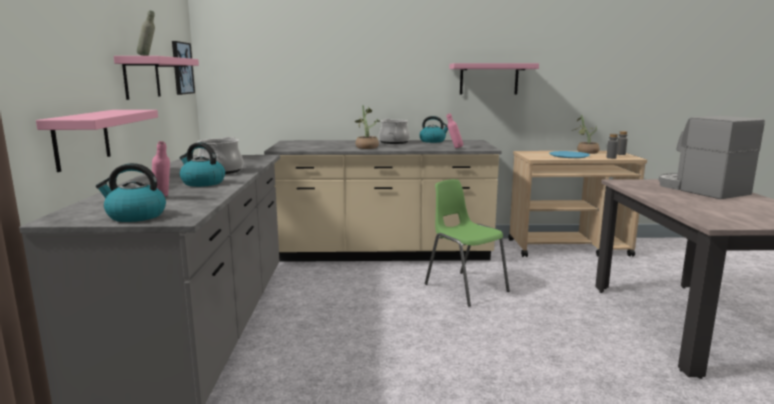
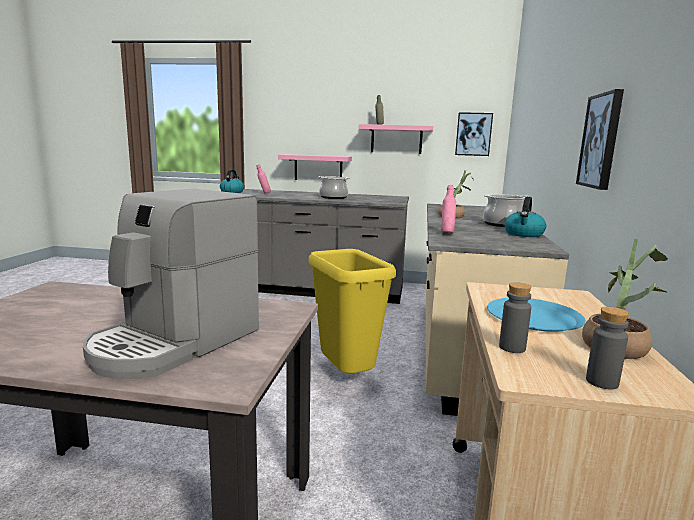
camera: 100 degrees right, 0 degrees up
(202, 183) = (297, 195): kettle -> none
(465, 288) = (348, 376): green chair -> yellow trash can
(489, 79) = (601, 141): pink shelf -> picture
(699, 189) = (175, 342): coffee machine -> coffee machine turned 135 degrees clockwise

